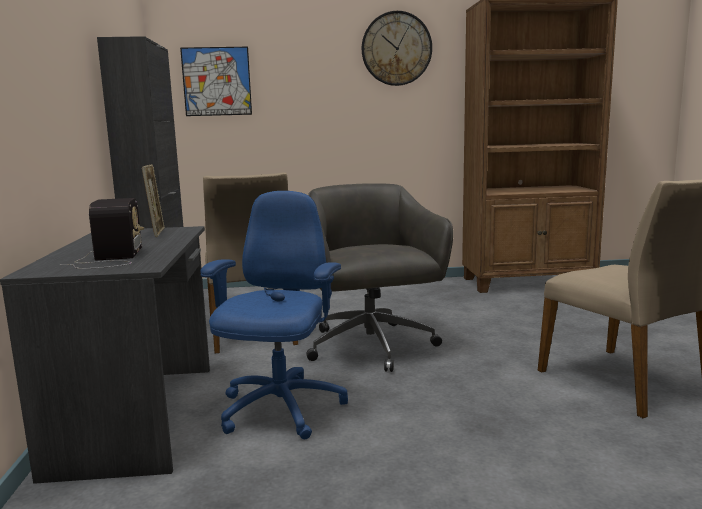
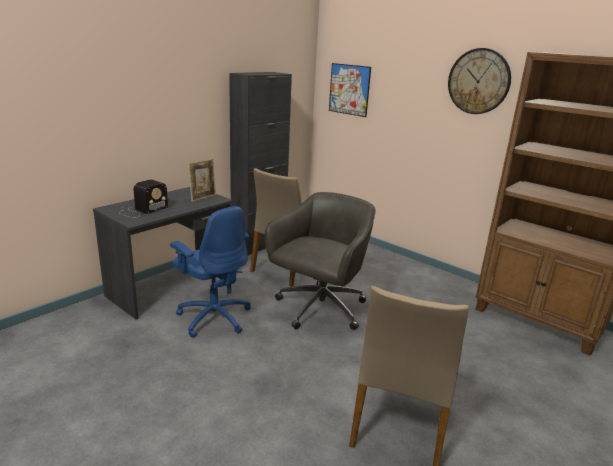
camera: 45 degrees right, 10 degrees up
(280, 410) = (214, 317): blue office chair -> blue office chair turned 75 degrees clockwise

